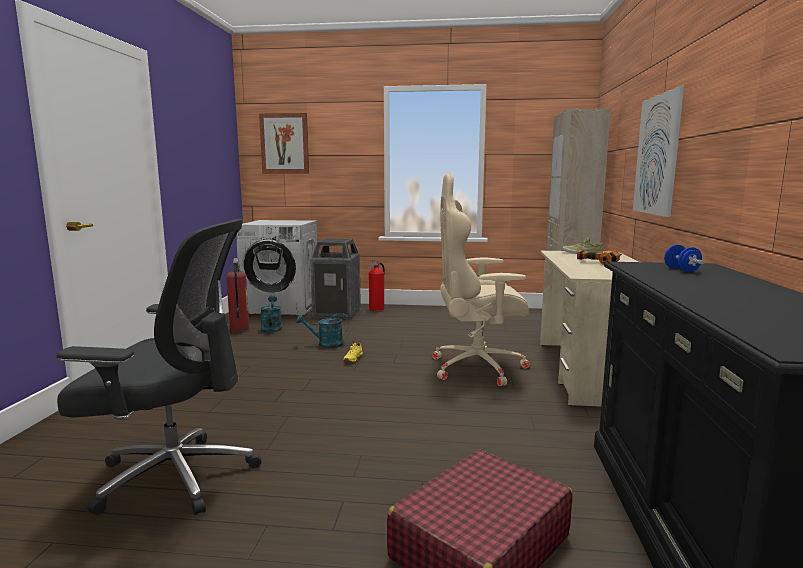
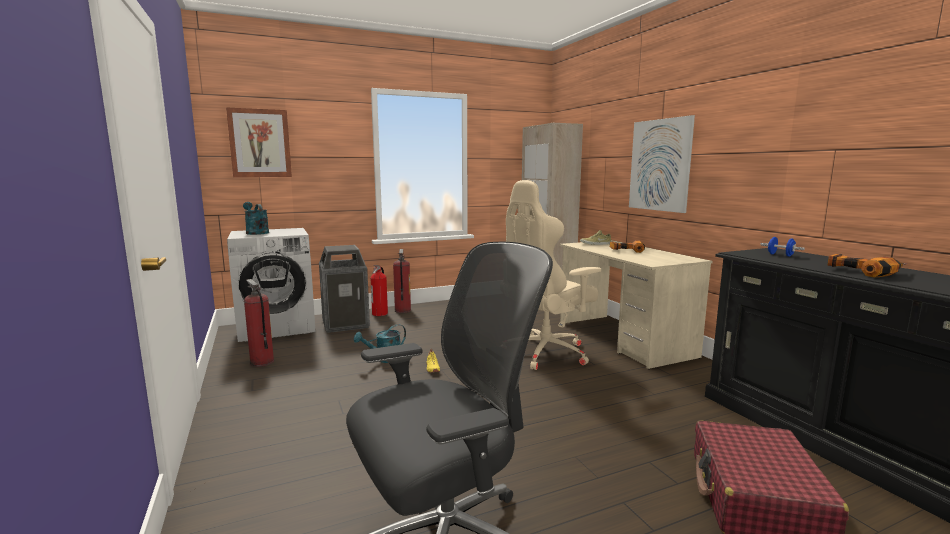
camera: 30 degrees left, 0 degrees up
(271, 328) = (297, 353): turquoise watering can -> turquoise watering can (256, 232)
(400, 309) = (402, 310): none -> fire extinguisher
(717, 294) = (863, 271): none -> power drill

